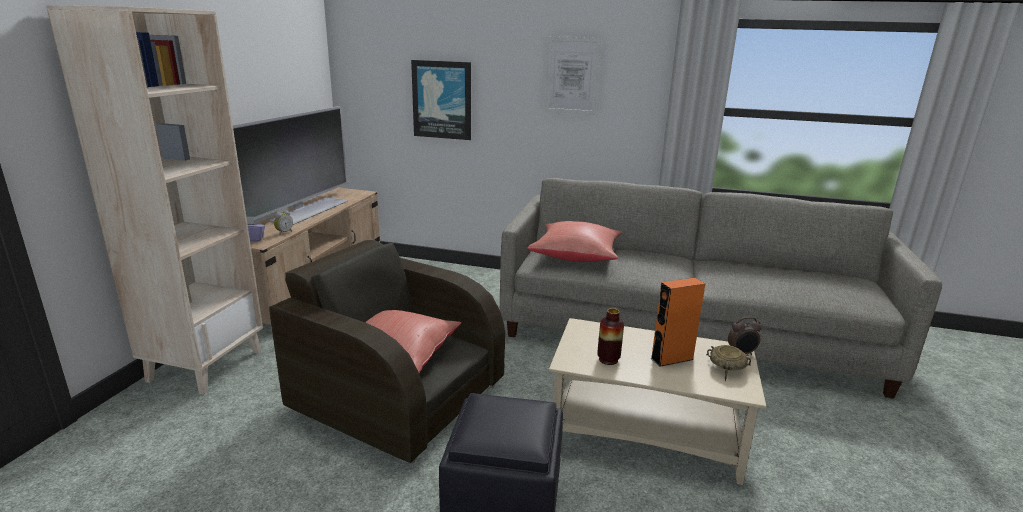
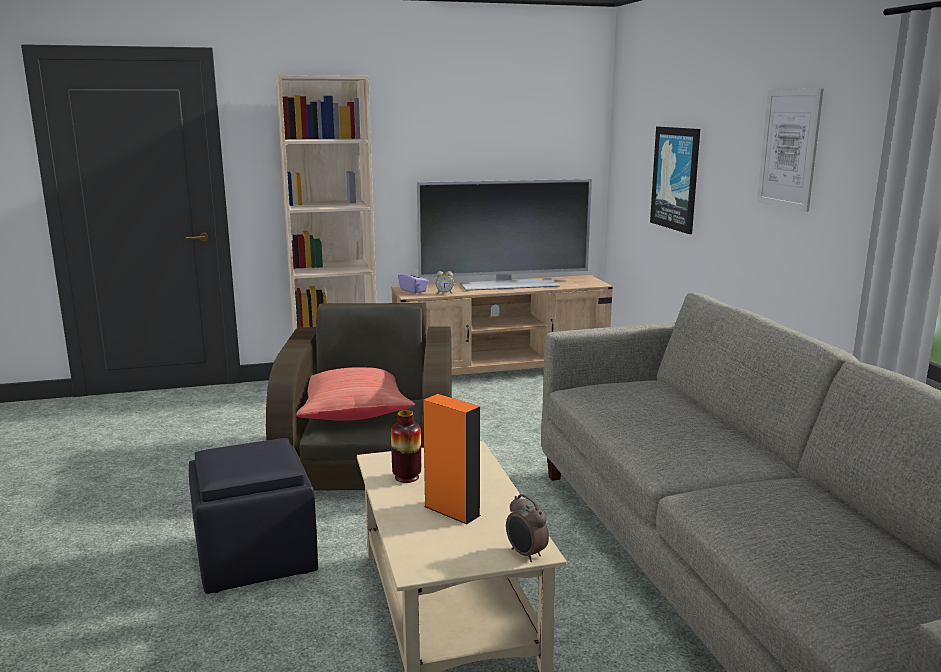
camera: 60 degrees right, 5 degrees down
(576, 256) = (634, 400): red pillow -> none
(726, 368) = (468, 548): beige bowl -> none

